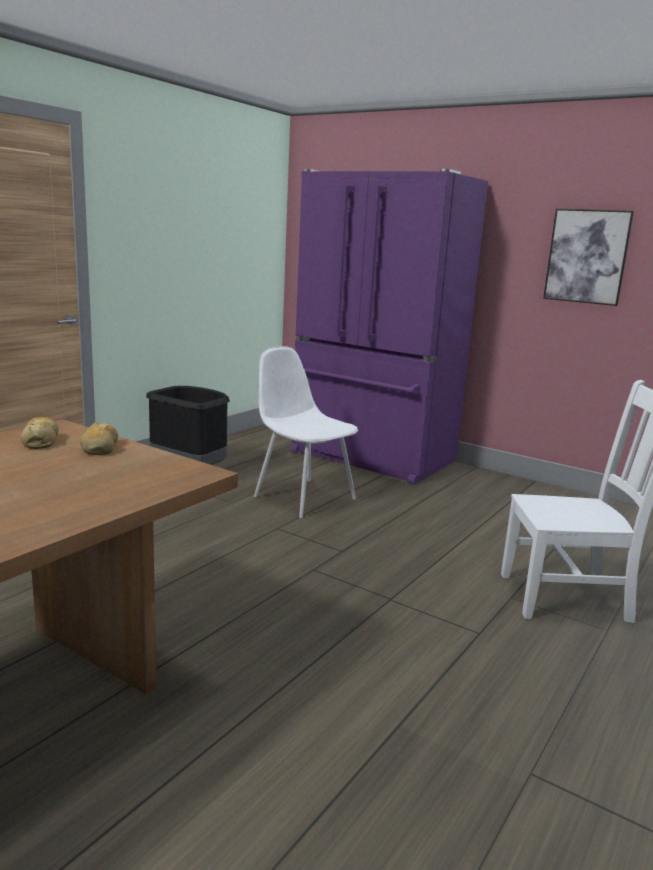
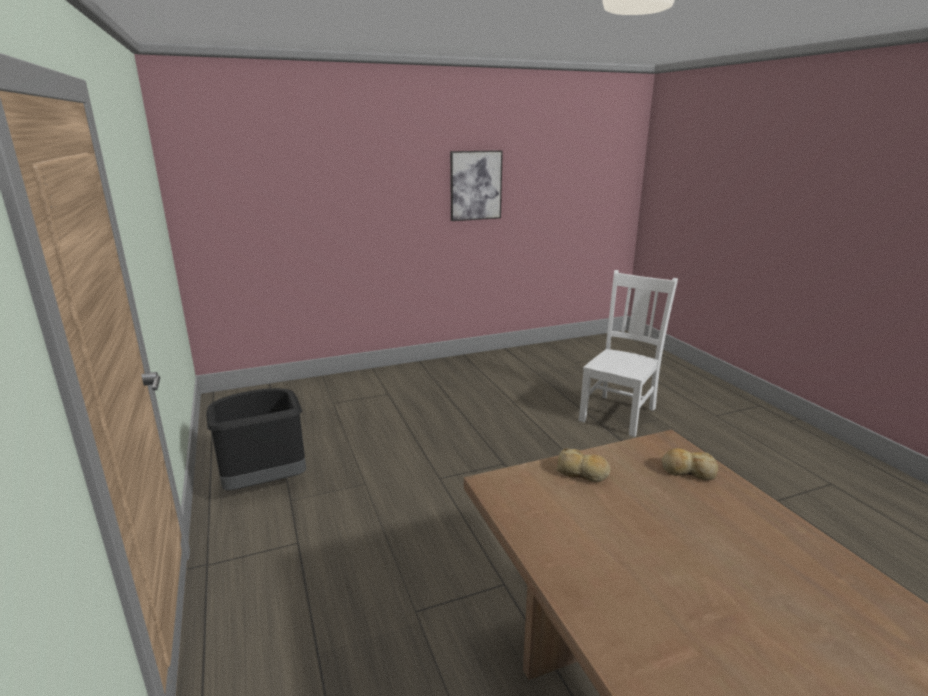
camera: 55 degrees left, 5 degrees up
(40, 441) = (544, 500): bread -> bread (687, 471)
(303, 497) = (393, 445): white chair -> none
(370, 458) = (353, 389): purple fridge -> none

